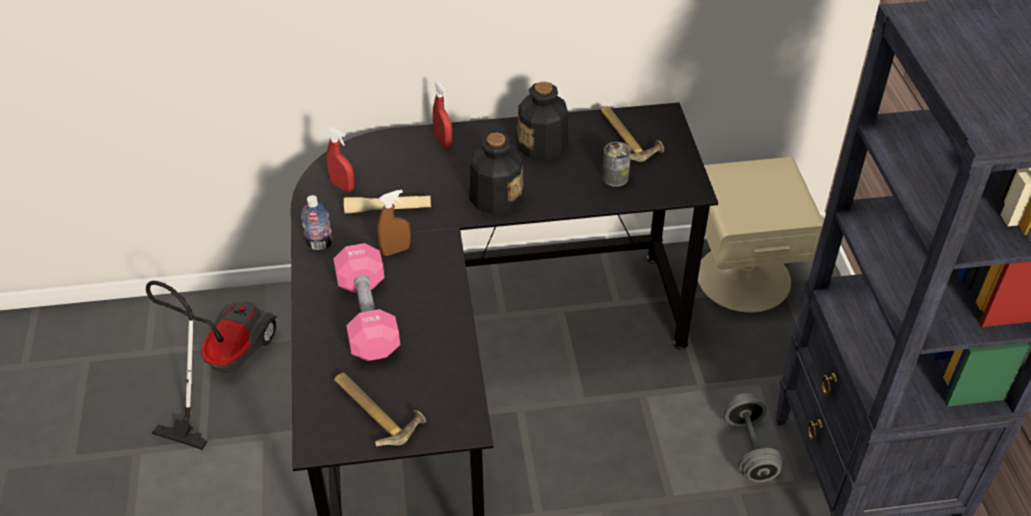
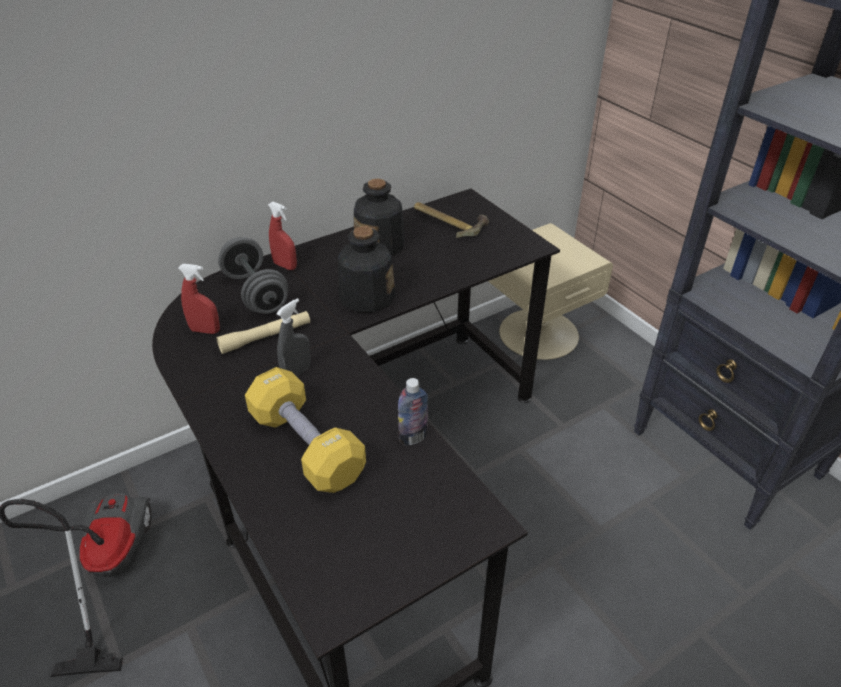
camera: 25 degrees left, 5 degrees down
(319, 244) = (210, 392): bottle -> bottle (413, 437)
(368, 316) = (306, 446): pink dumbbell -> yellow dumbbell
(376, 409) = (376, 543): hammer -> none
(395, 250) = (297, 372): brown spray bottle -> grey spray bottle
(615, 177) = (461, 253): can -> none
(749, 449) = (632, 463): grey dumbbell -> grey dumbbell (256, 293)

